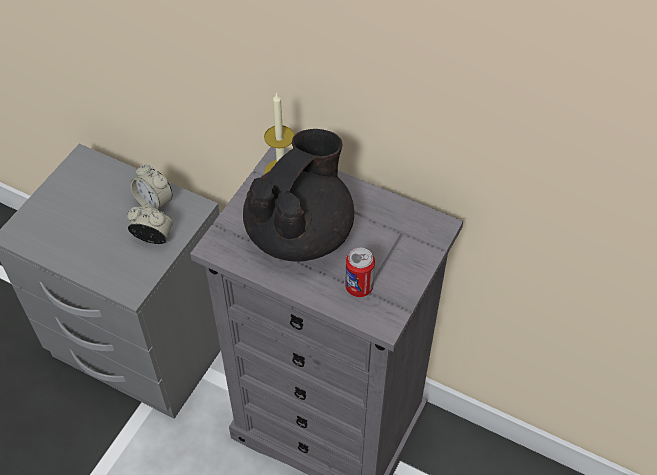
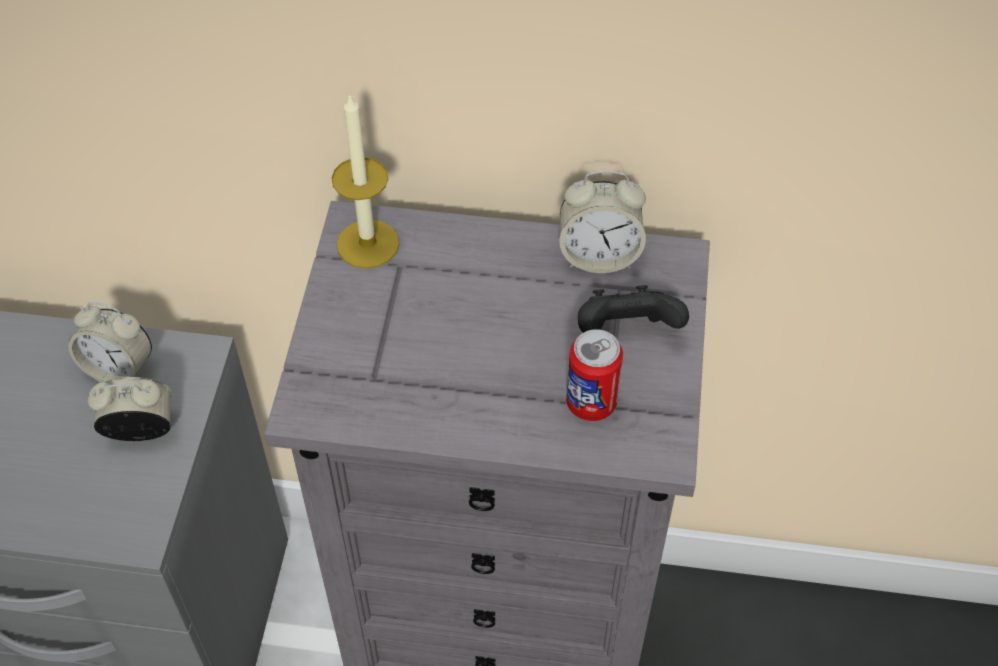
camera: 20 degrees left, 0 degrees up
(300, 232) = (448, 338): black teapot -> none
(394, 256) = (626, 332): none -> black game controller
(399, 212) = (599, 255): none -> alarm clock

